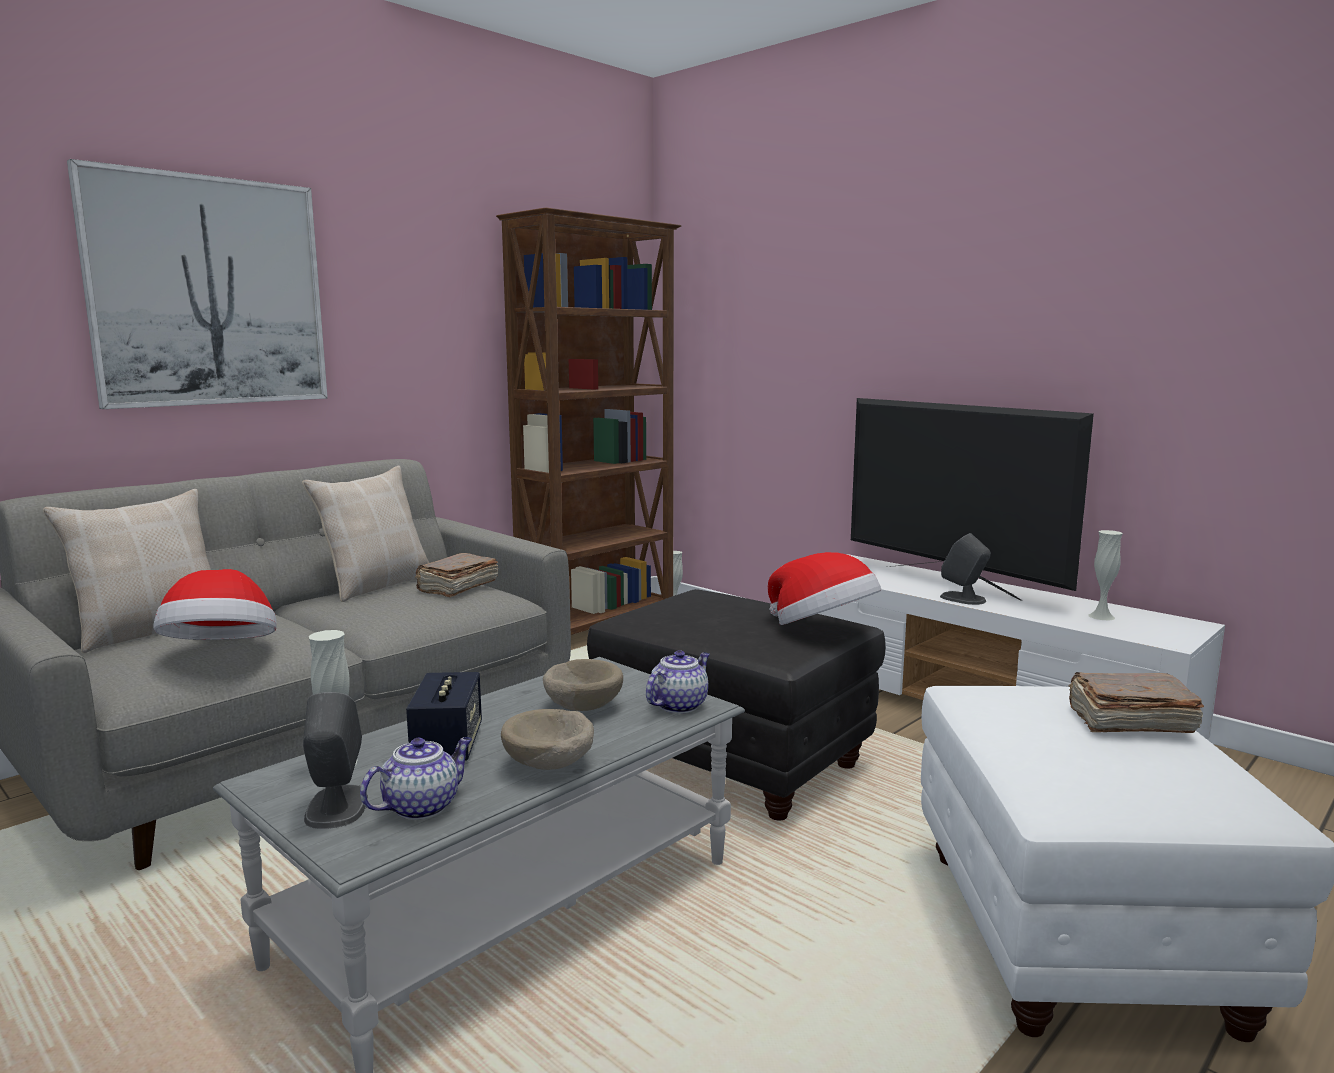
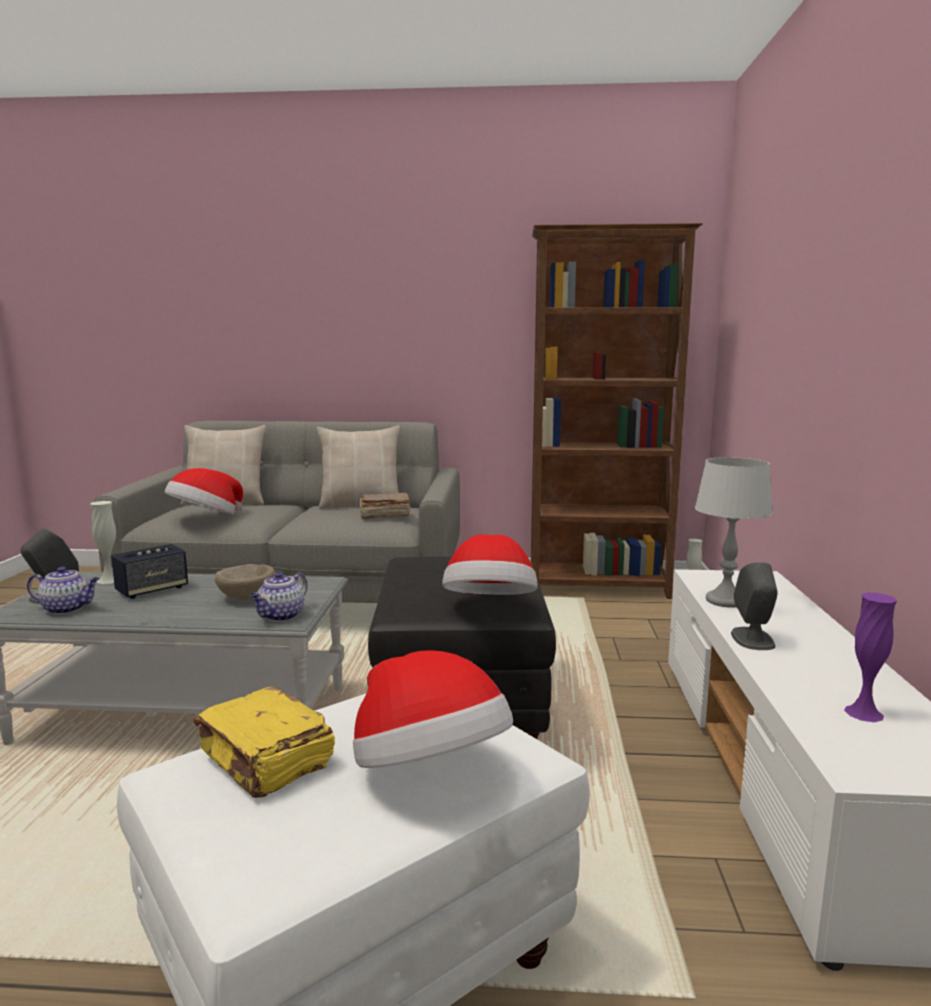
camera: 50 degrees right, 0 degrees up
(209, 292) = (316, 307): picture -> none
(549, 766) = (144, 616): beige bowl -> none
(679, 705) = (281, 616): teapot -> teapot turned 120 degrees clockwise
(883, 581) = (725, 600): none -> grey table lamp
(950, 582) = (796, 623): television -> none
(1068, 767) = (266, 760): none -> yellow book
(1101, 616) = (863, 713): white vase -> purple vase
(1128, 722) = (429, 771): brown book -> hat

